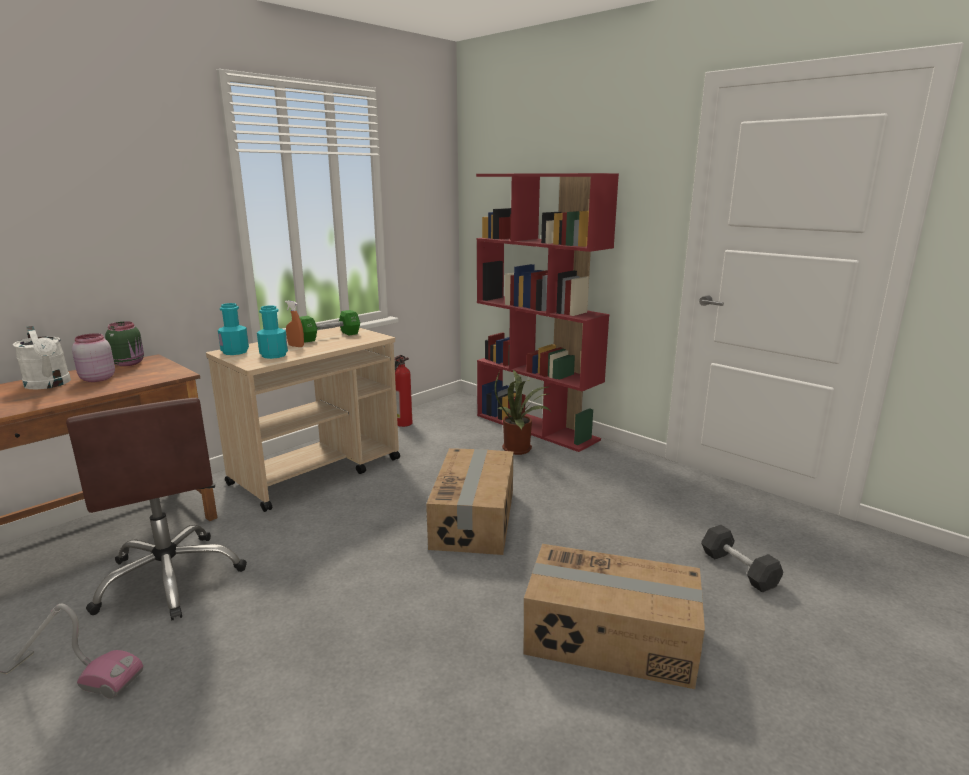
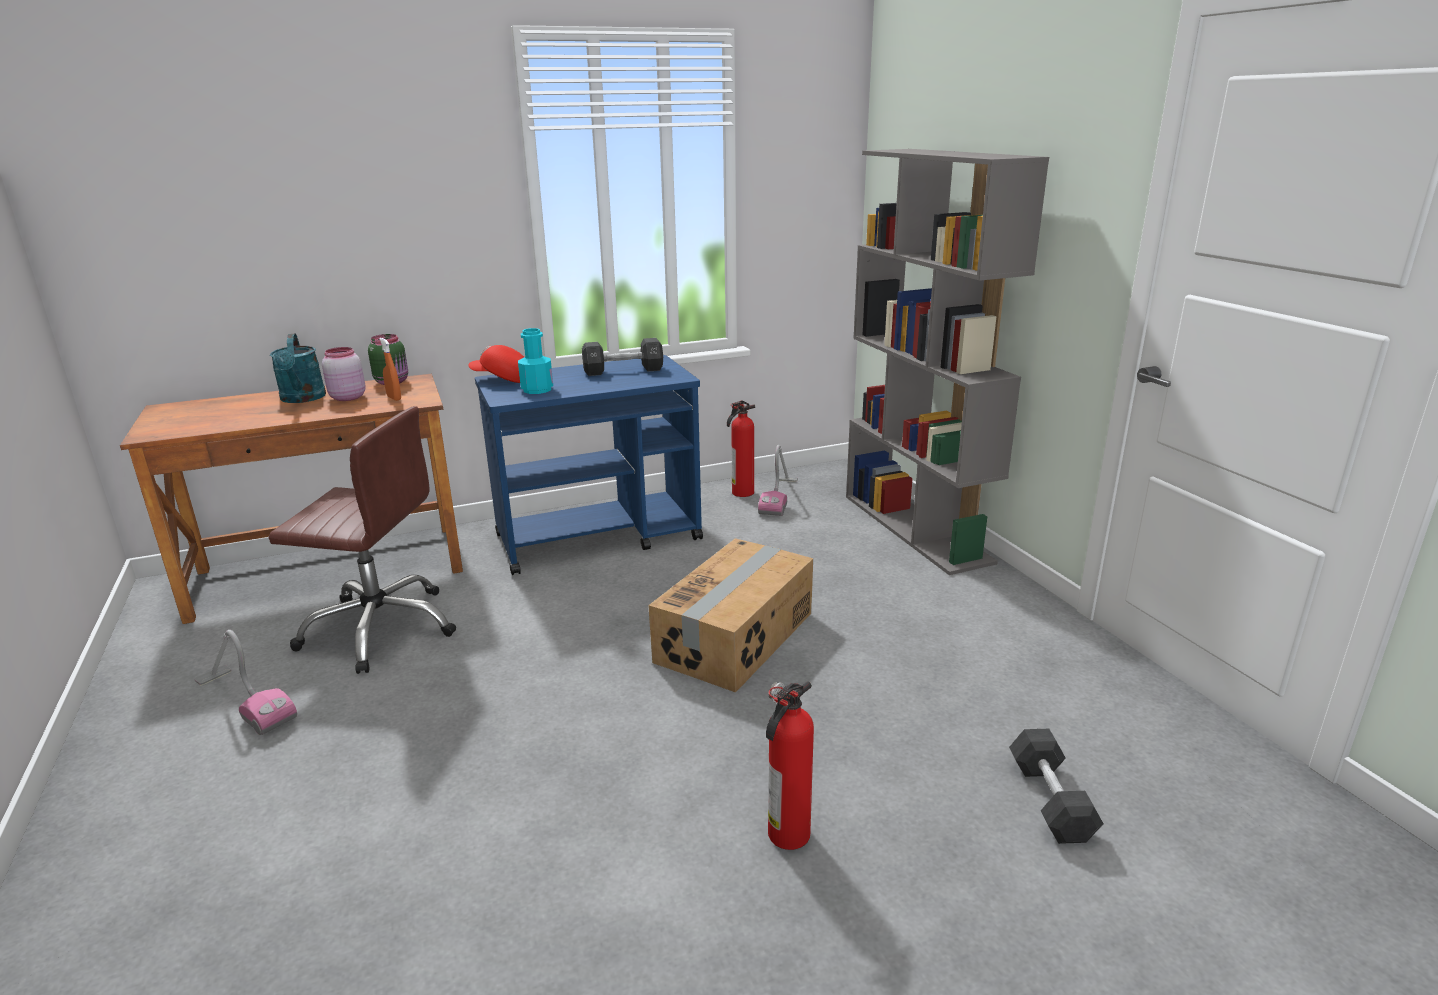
camera: 25 degrees right, 5 degrees up
(49, 385) = (302, 399): white watering can -> turquoise watering can
(170, 578) = (380, 628): brown office chair -> brown office chair turned 75 degrees counterclockwise
(235, 352) = (503, 380): turquoise bottle -> red cap
(296, 346) = (573, 380): orange spray bottle -> orange spray bottle (394, 398)
(317, 471) = (600, 537): beige cart -> blue cart
(329, 336) = (623, 371): green dumbbell -> black dumbbell
(432, 422) = (779, 497): none -> vacuum cleaner
(520, 449) = (868, 555): potted plant -> none
(537, 427) = (917, 528): red bookcase -> grey bookcase
(610, 638) = (787, 835): cardboard box -> fire extinguisher

